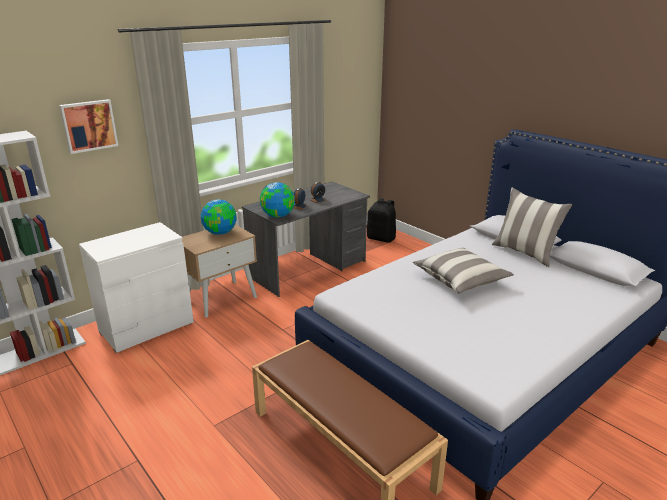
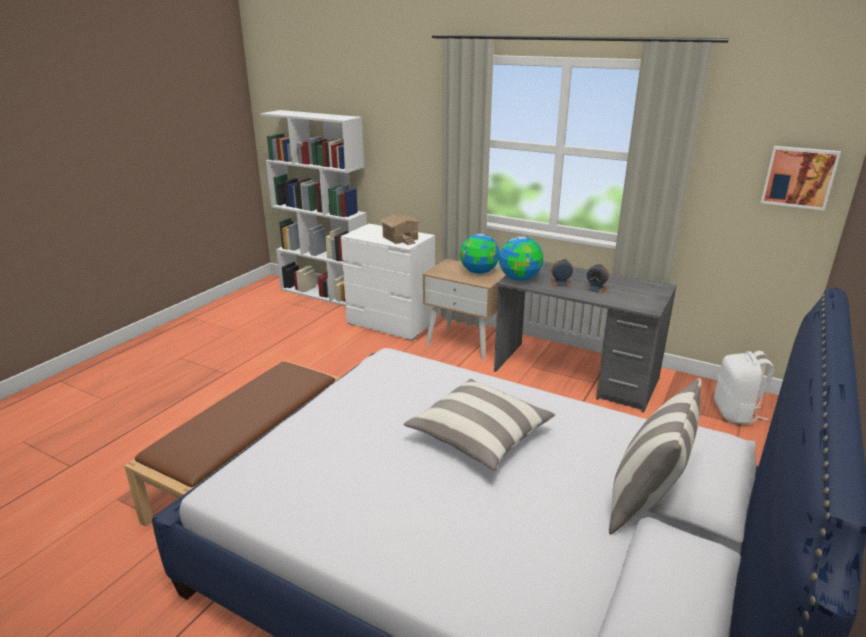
camera: 70 degrees right, 0 degrees up
(88, 125) = (407, 124): picture -> picture (799, 177)
(148, 236) = (401, 238): none -> toy house
(381, 238) = (735, 413): black backpack -> white backpack

